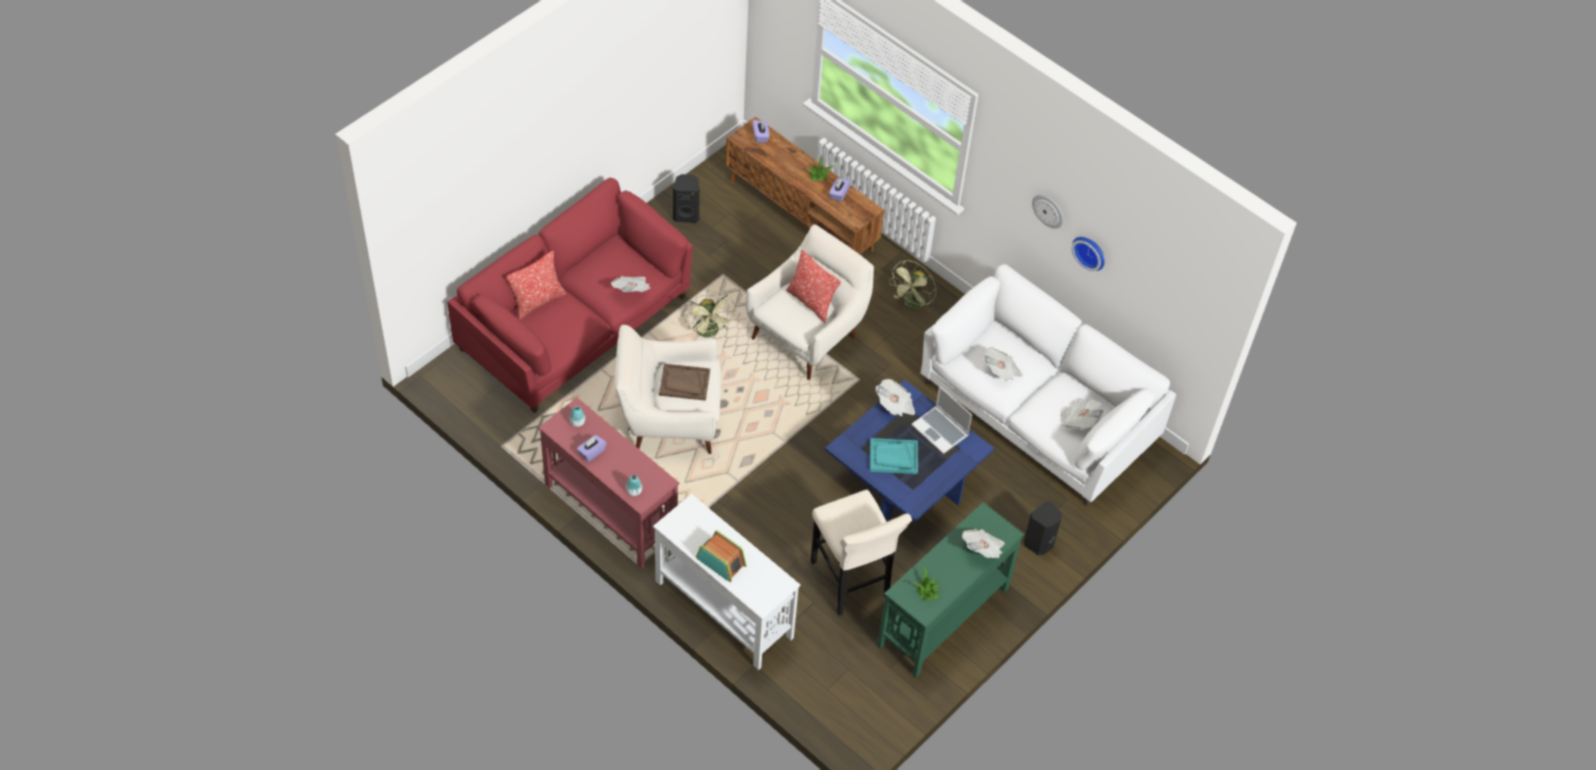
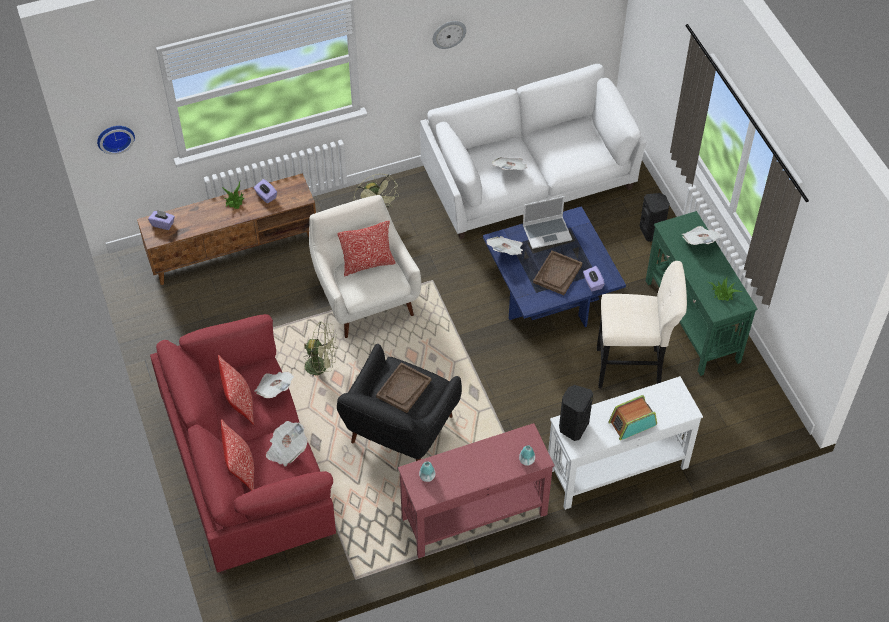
camera: 60 degrees left, 0 degrees up
(591, 452) = (467, 478): purple tissue box -> purple tissue box (592, 283)
(603, 272) = (239, 404): none -> pillow
(669, 420) = (399, 434): white armchair -> black armchair
(686, 214) = (177, 332): black speaker -> black speaker (573, 427)
(893, 457) = (557, 274): turquoise tray -> brown tray
(1078, 420) = (583, 143): newspaper -> newspaper (286, 449)
(1090, 251) = (496, 32): wall clock -> wall clock (115, 137)

